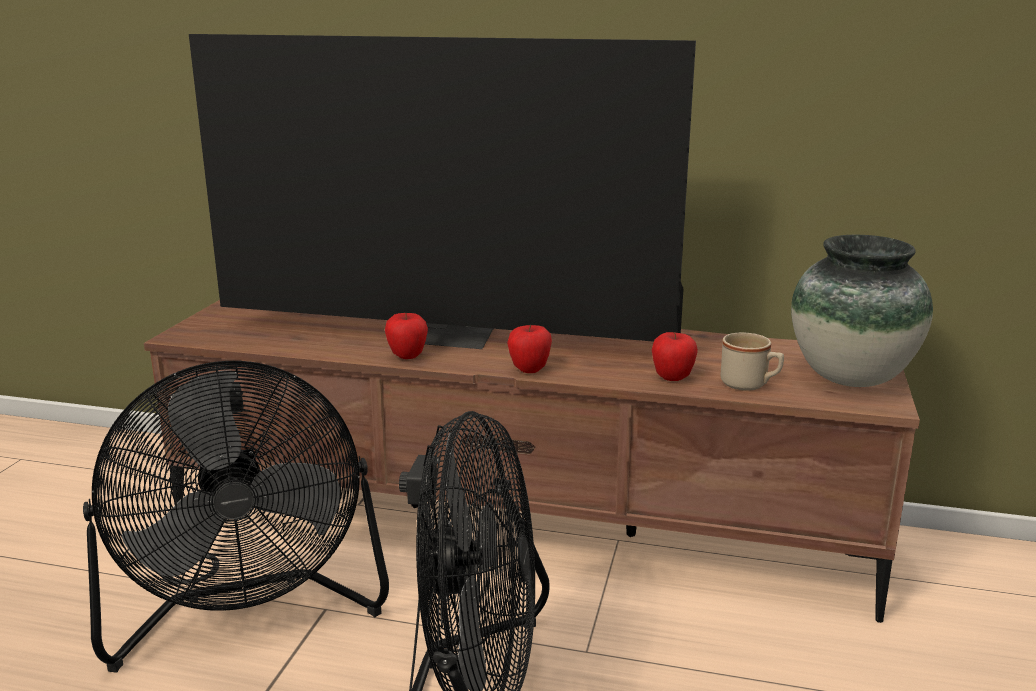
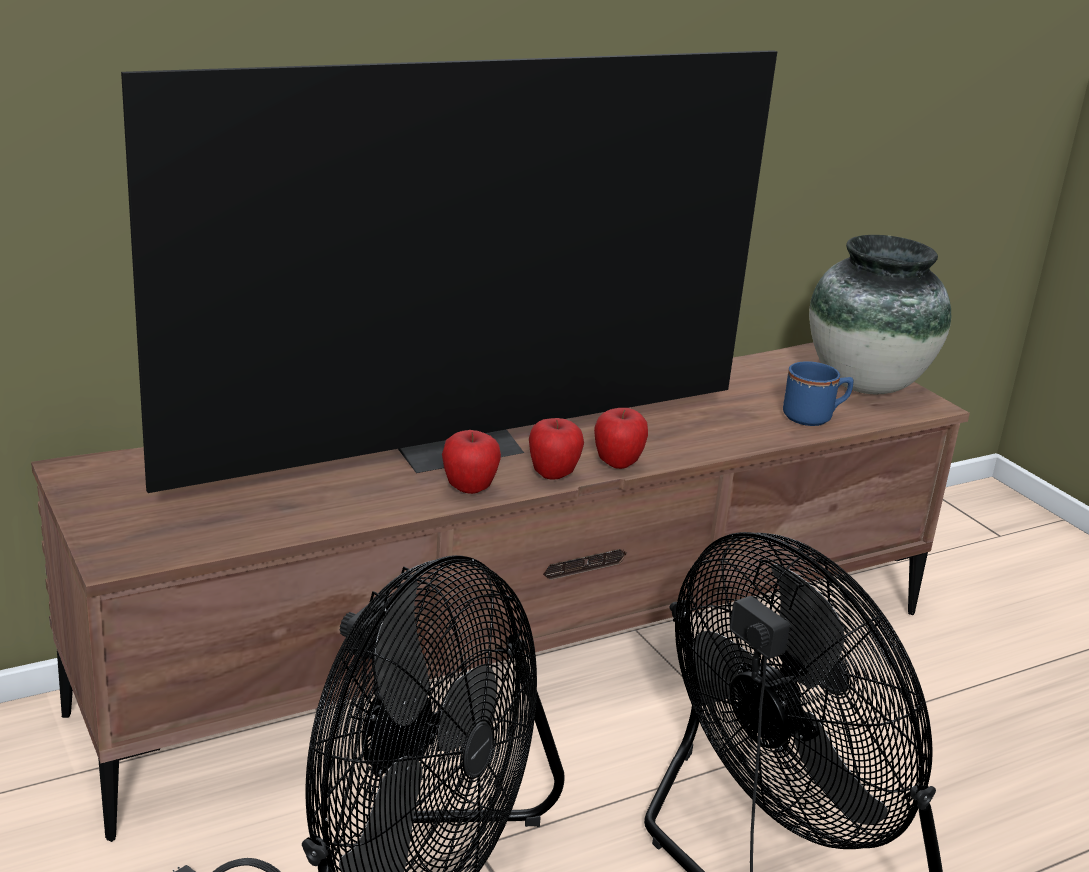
camera: 45 degrees left, 5 degrees up
(672, 378) = (749, 431): apple -> apple (553, 475)
(750, 385) = (814, 417): beige mug -> blue mug

